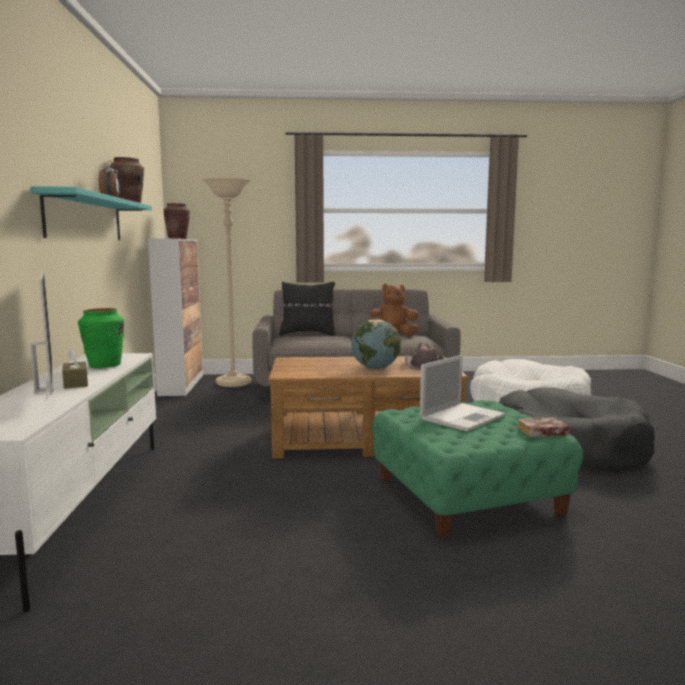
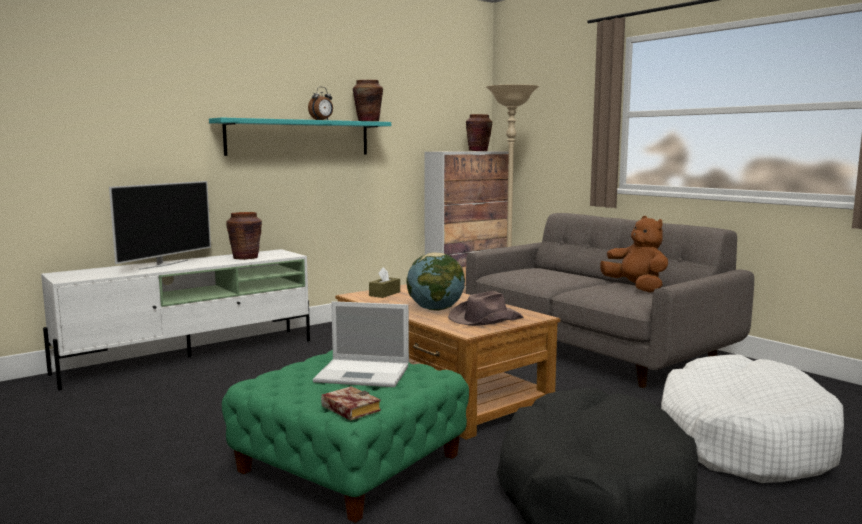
camera: 55 degrees right, 0 degrees up
(76, 383) = (188, 264): brown tissue box -> brown tissue box (384, 294)
(104, 366) = (245, 258): green vase -> brown vase
(308, 334) = (563, 269): black pillow -> none

